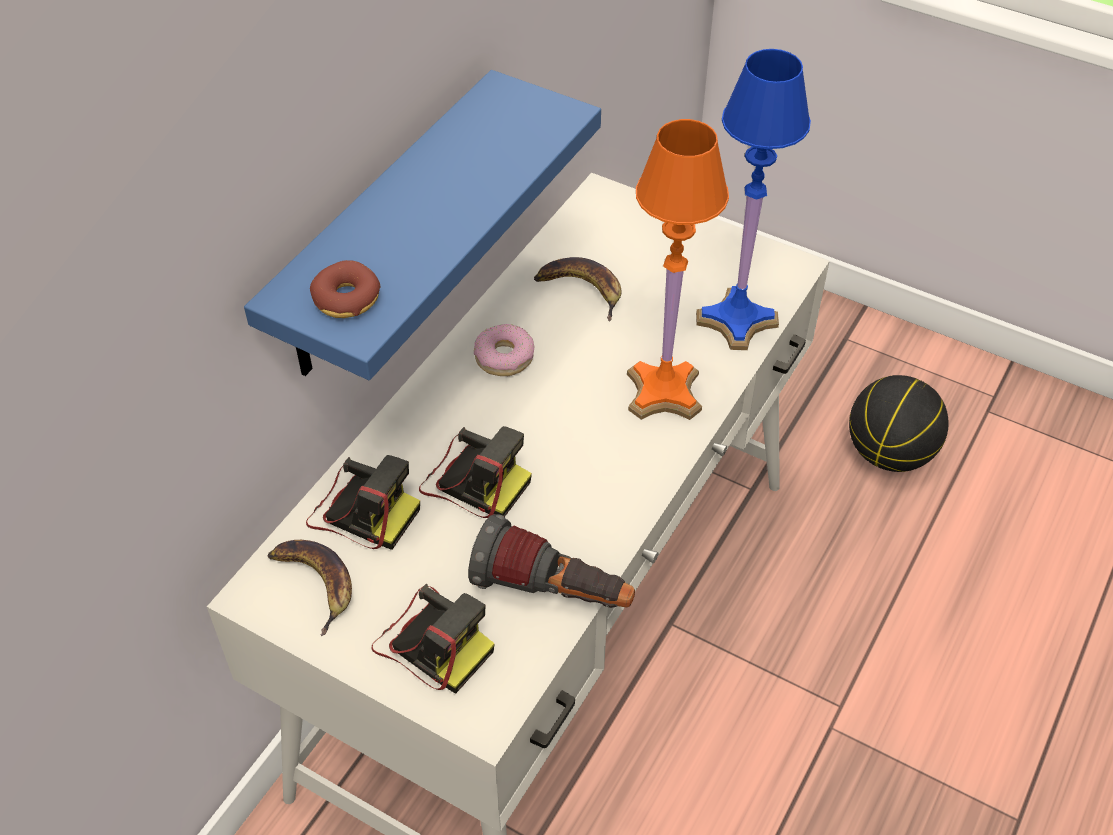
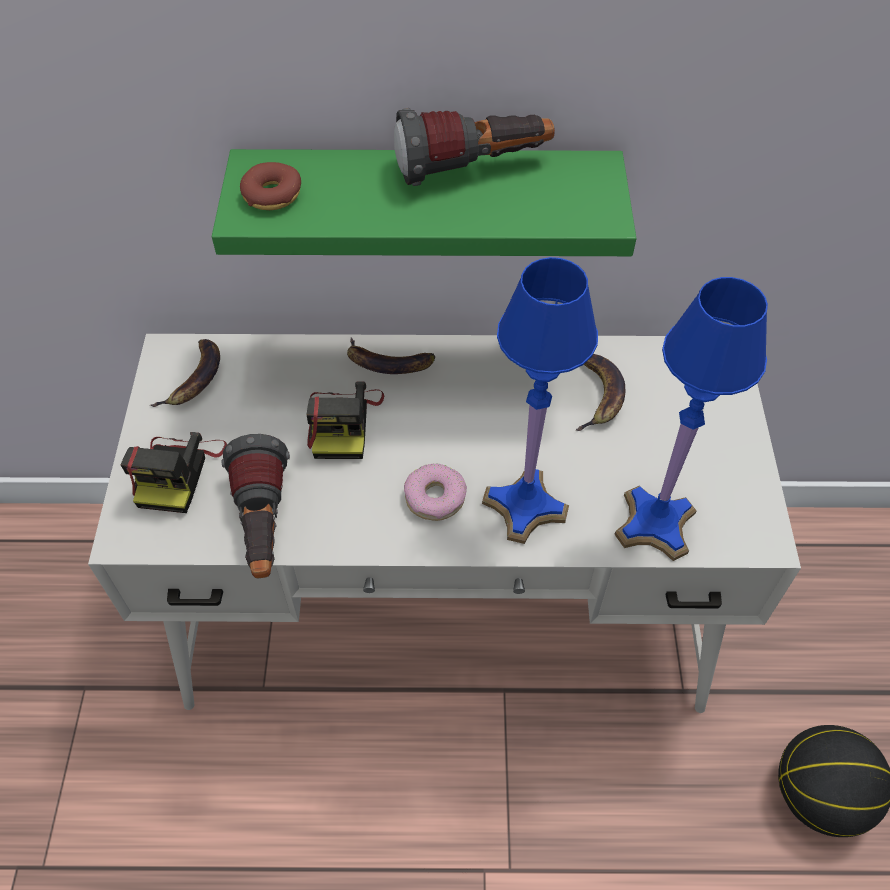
camera: 60 degrees right, 5 degrees up
(362, 511) = (273, 372): camera -> none
(385, 230) = (427, 201): blue shelf -> green shelf
(426, 416) = (387, 363): none -> banana
(435, 159) = (473, 169): none -> flashlight
(504, 357) = (482, 380): donut -> donut (435, 497)
(662, 392) = (524, 505): orange table lamp -> blue table lamp

